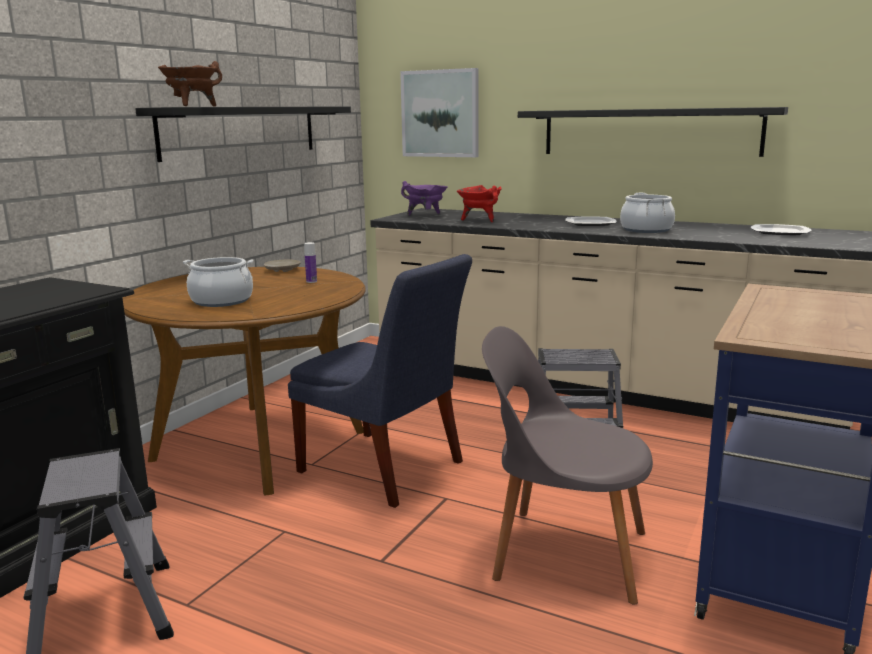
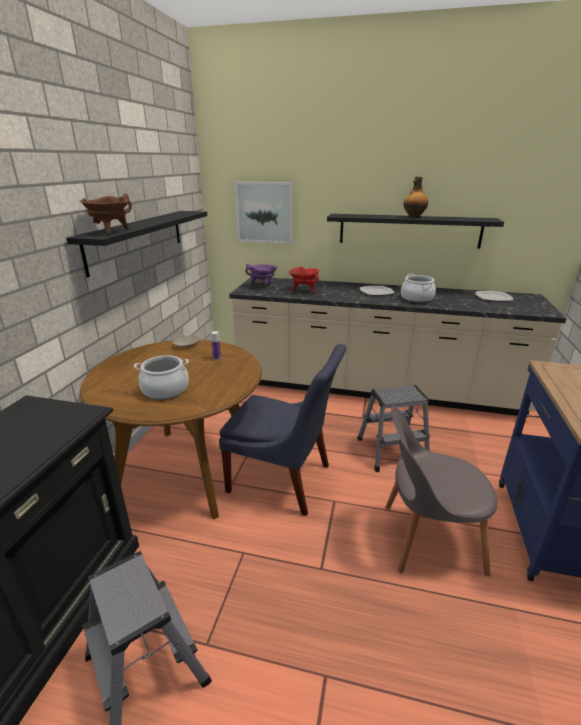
camera: 15 degrees left, 10 degrees up
(648, 108) = (413, 217): none -> bottle

